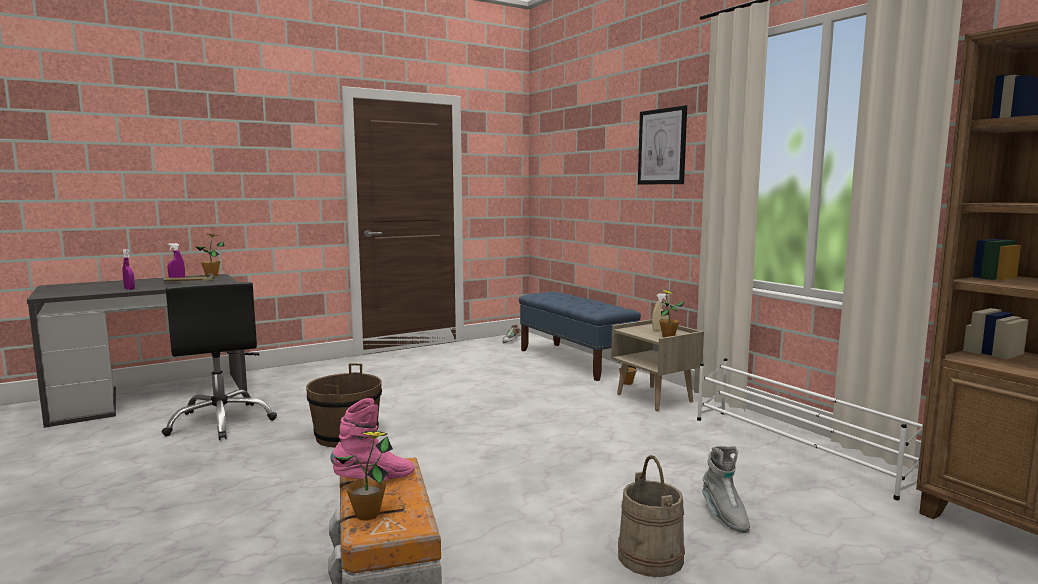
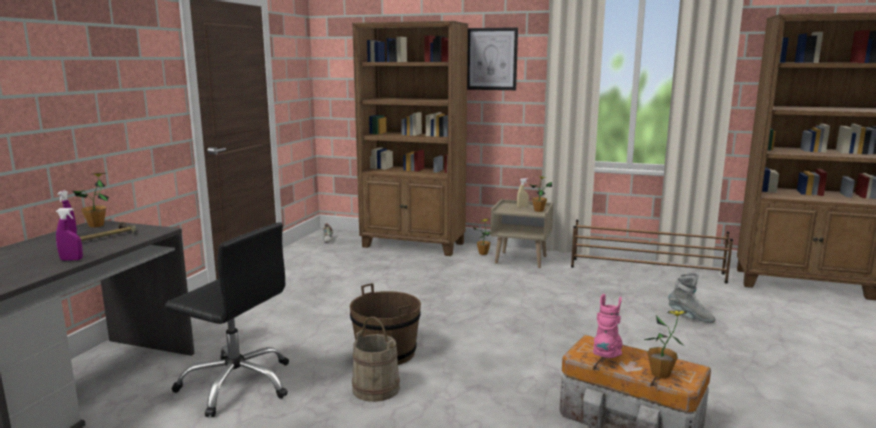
camera: 40 degrees left, 5 degrees up
(575, 361) = (414, 245): blue bench -> brown bookcase
(651, 557) = (707, 350): beige bucket -> beige bucket (376, 388)
(796, 450) = (647, 270): white shoe rack -> brown shoe rack

